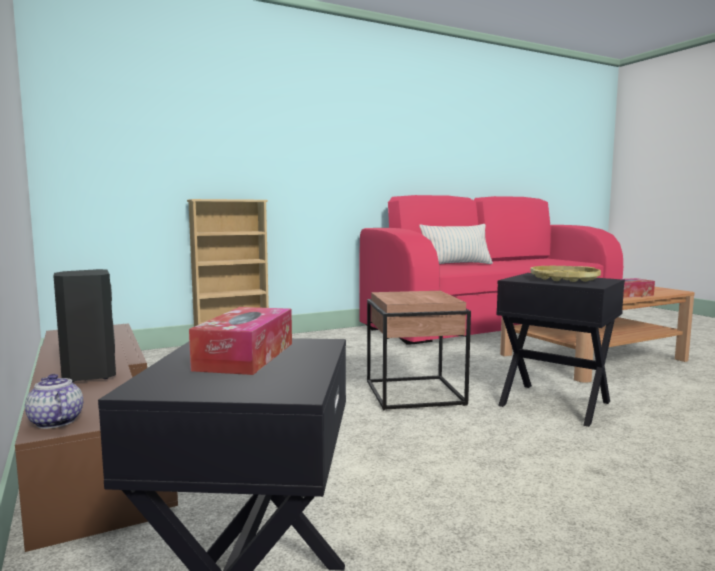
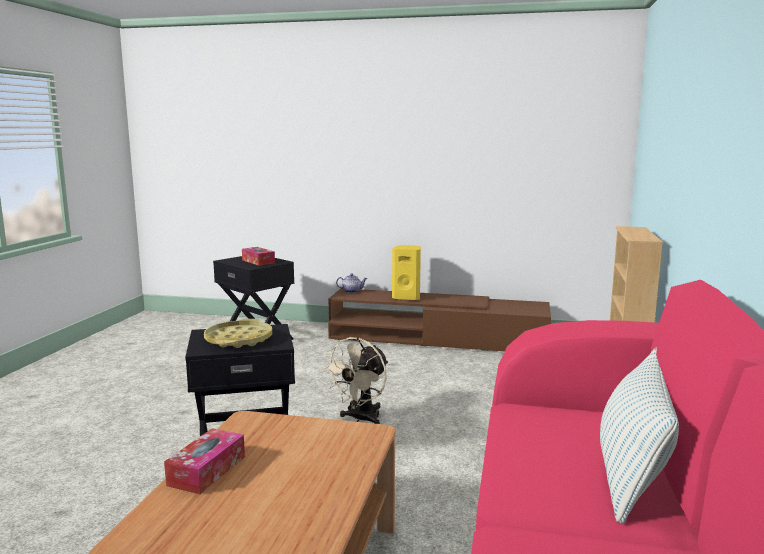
camera: 130 degrees right, 5 degrees up
(89, 375) = (407, 297): black speaker -> yellow speaker
(413, 393) = (361, 419): brown side table -> beige fan

